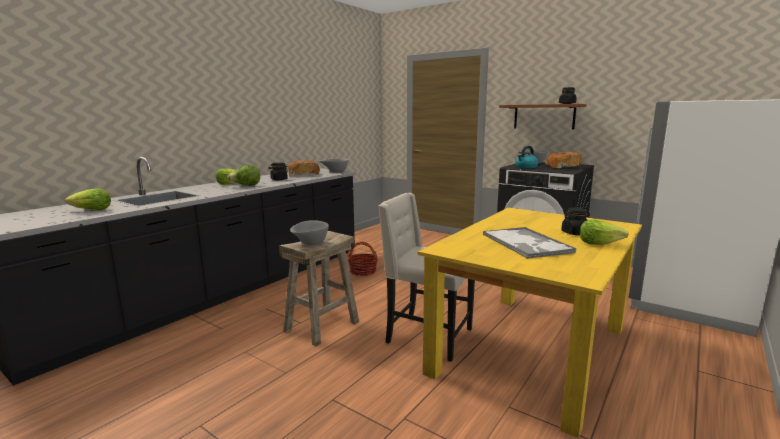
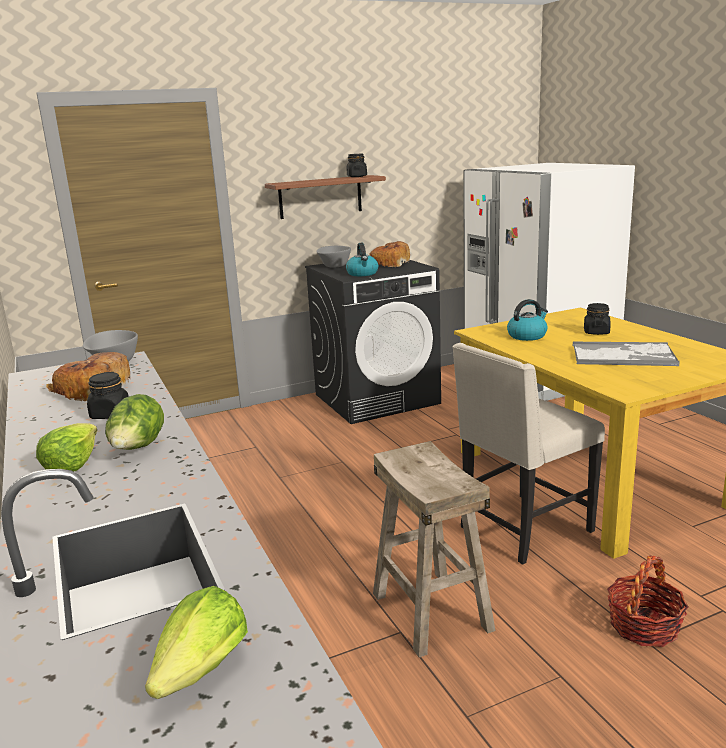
camera: 60 degrees left, 5 degrees up
(310, 243) = (435, 478): grey bowl -> none
(363, 271) = (254, 525): basket -> basket (644, 626)
(528, 220) = (527, 336): none -> kettle
(599, 243) = (639, 333): lettuce -> none

